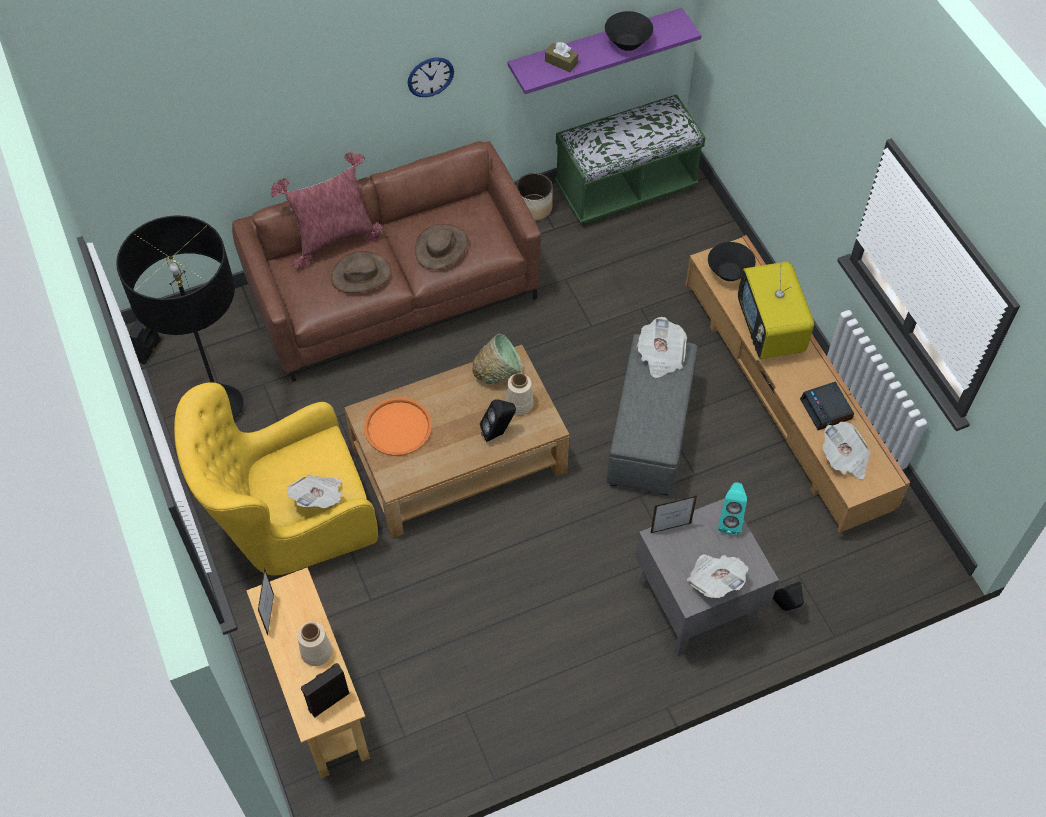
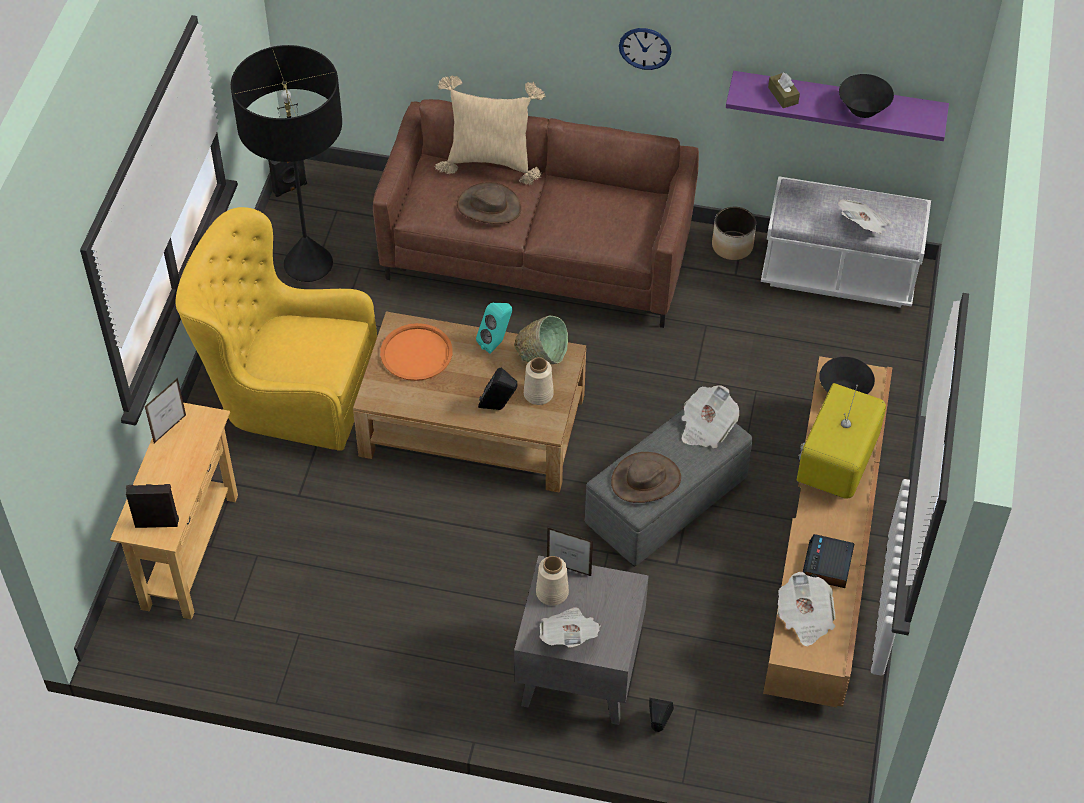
camera: 35 degrees right, 5 degrees down
(316, 651) = (180, 479): beige vase -> beige vase (552, 592)
(319, 498) = (300, 371): newspaper -> newspaper (863, 226)
(333, 242) = (490, 167): red pillow -> beige pillow
(442, 247) = (579, 221): brown hat -> brown hat (646, 480)
(625, 187) = (838, 274): green bench -> white bench
(730, 520) = (629, 595): turquoise speaker -> turquoise speaker (496, 342)

